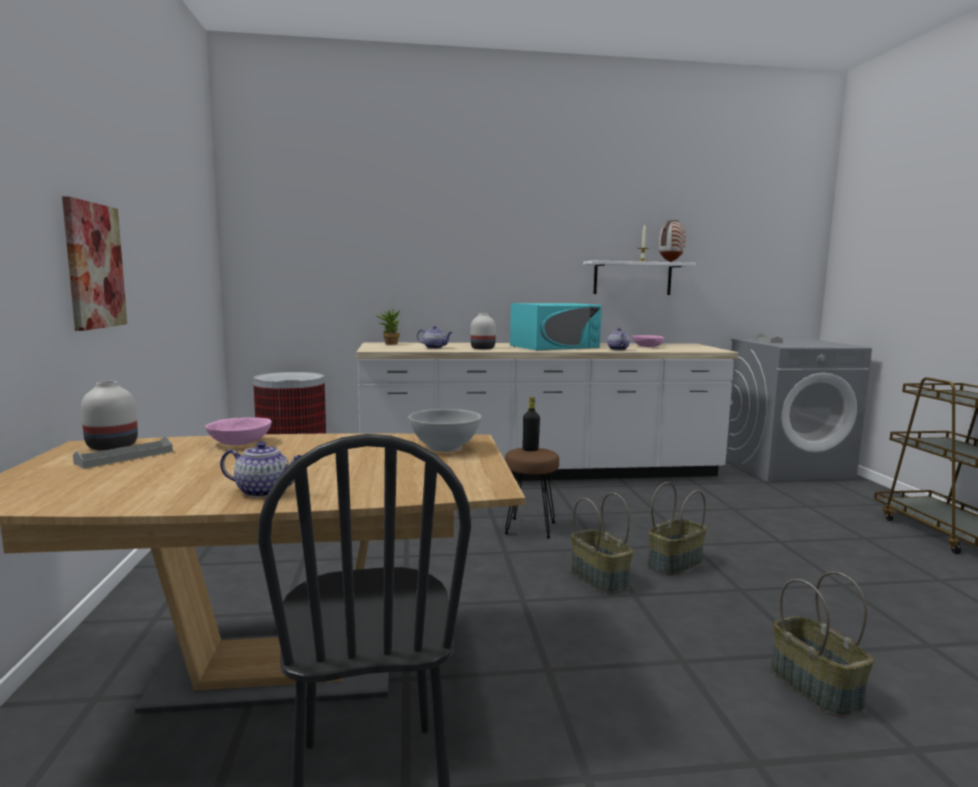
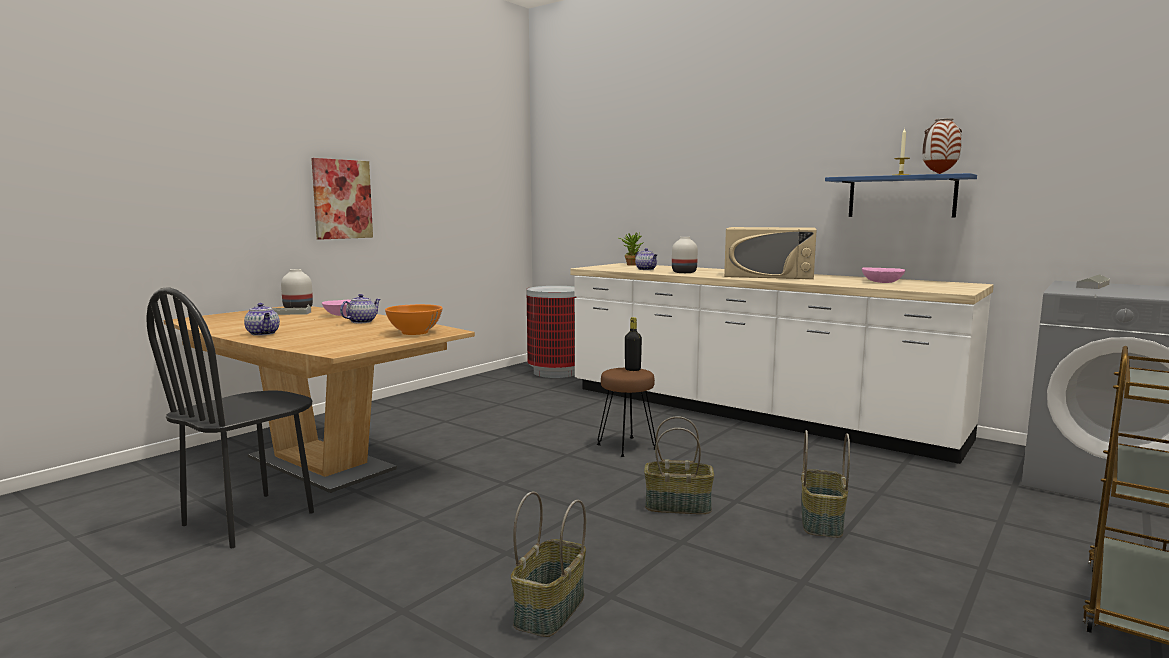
camera: 45 degrees right, 0 degrees up
(444, 447) = (414, 332): white bowl -> orange bowl
(554, 346) = (769, 275): turquoise microwave -> beige microwave
(600, 578) = (589, 492): basket -> basket (822, 522)
(617, 349) = (820, 282): teapot -> teapot (362, 321)
(632, 278) = (901, 197): white shelf -> blue shelf

